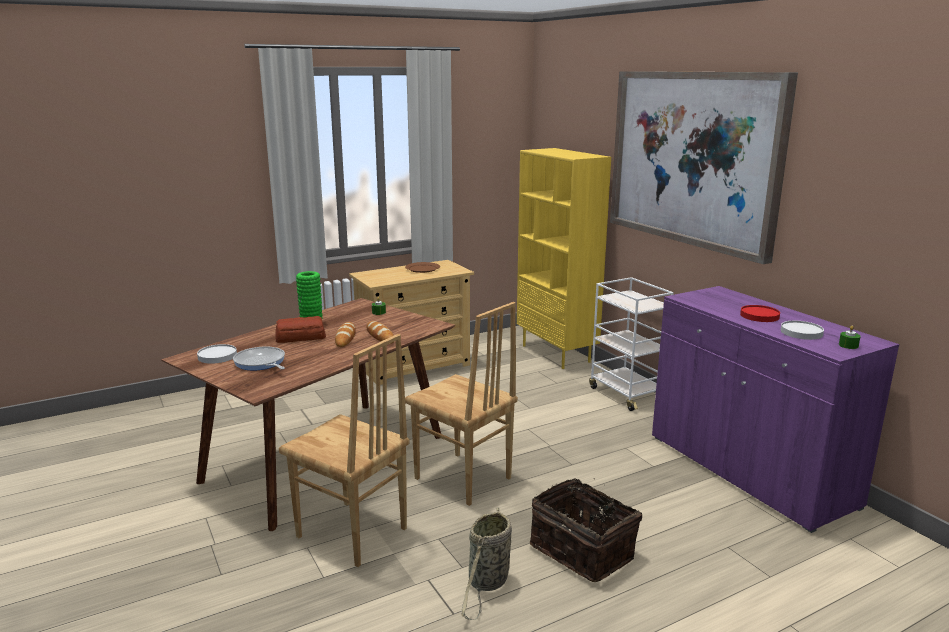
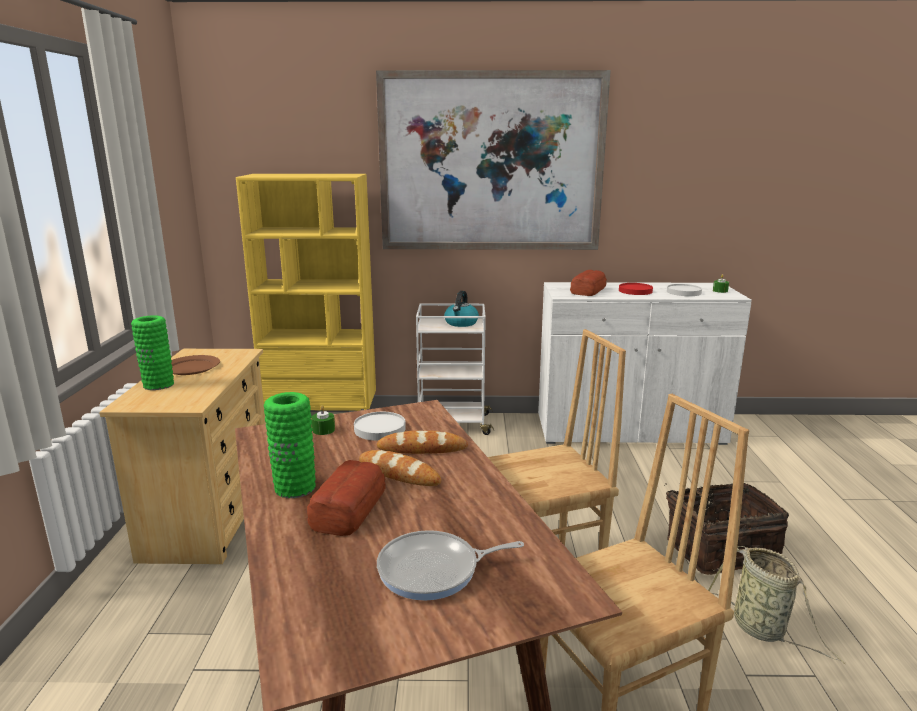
camera: 60 degrees left, 0 degrees up
(217, 356) = (341, 618): white plate -> white plate (379, 429)
(392, 271) = (158, 384): none -> green vase
(640, 302) = (461, 323): none -> kettle
(719, 301) = (587, 290): none -> bread
(748, 471) = (629, 430): purple cabinet -> white cabinet

